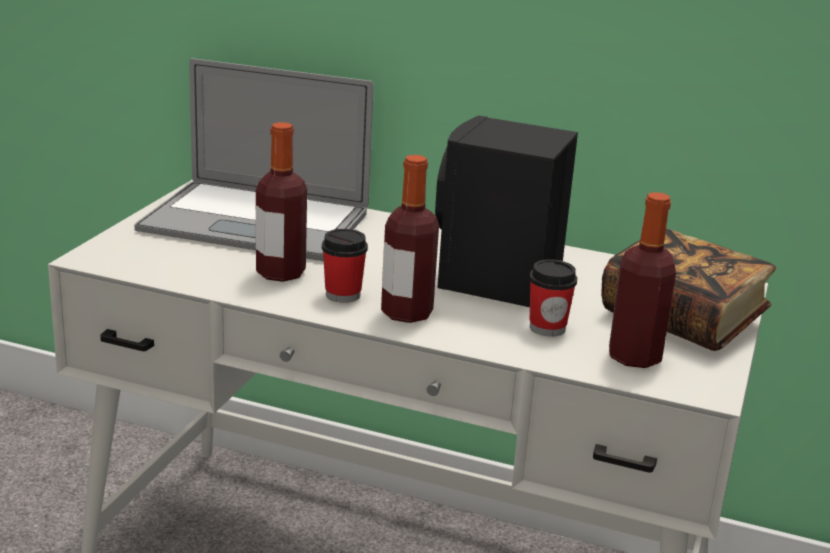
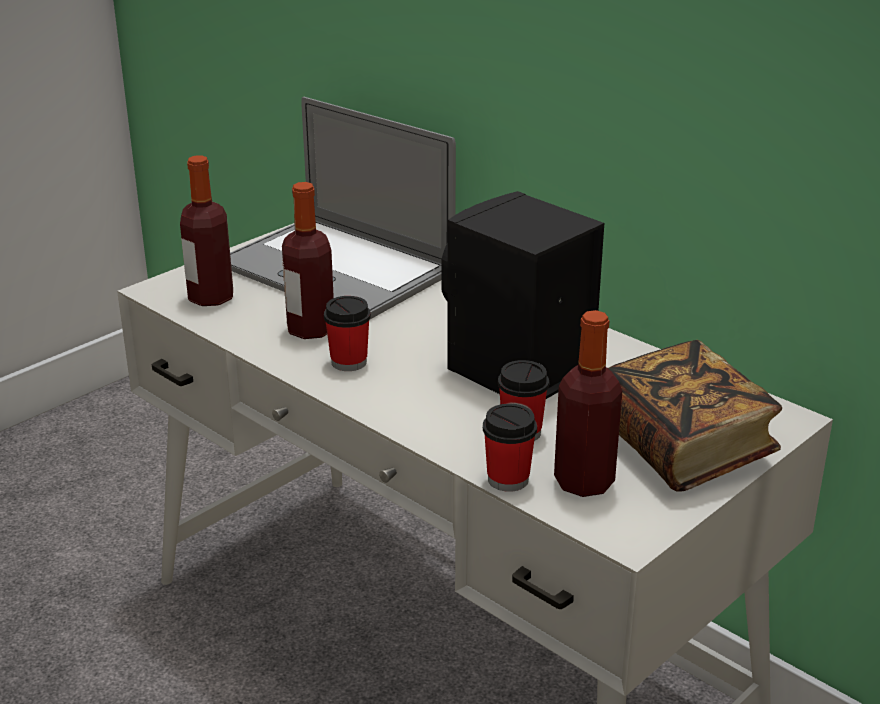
camera: 25 degrees right, 5 degrees up
(406, 313) = (393, 392): bottle -> bottle (211, 297)
(572, 365) = (508, 479): none -> cup

